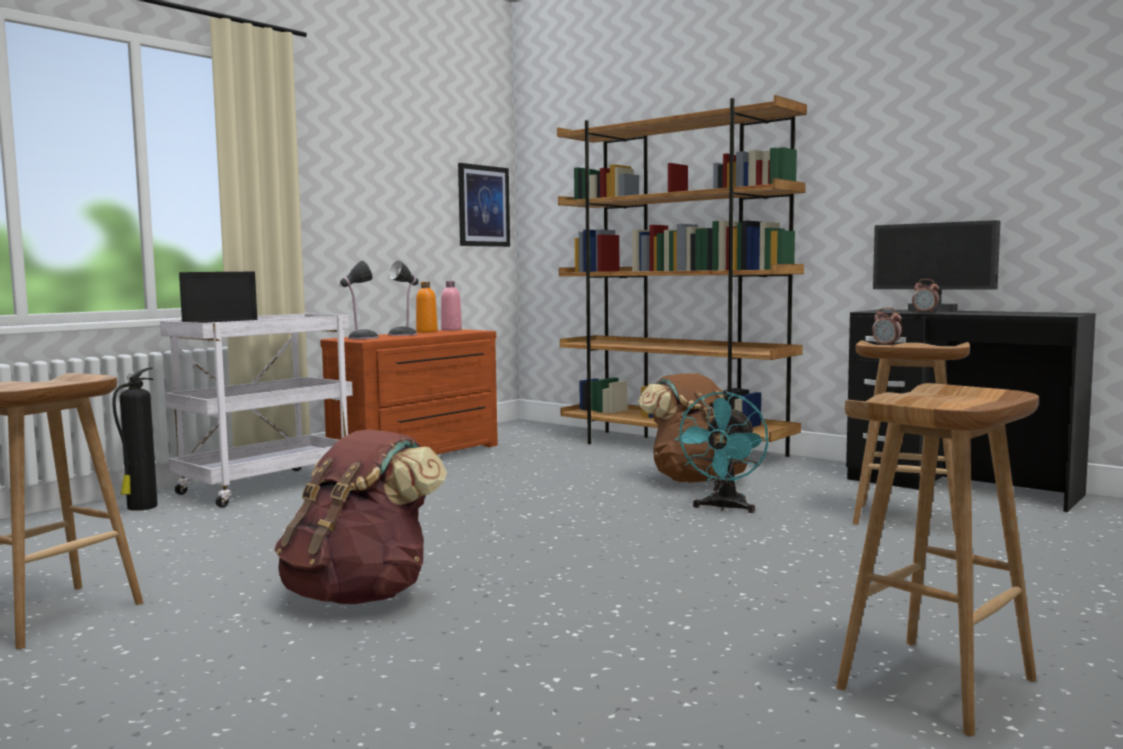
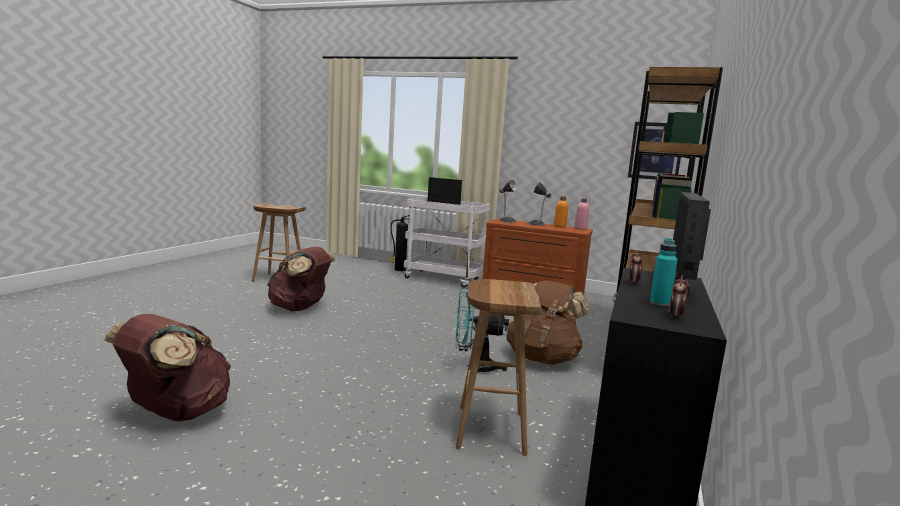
camera: 70 degrees right, 5 degrees up
(886, 345) = (497, 287): alarm clock -> alarm clock (675, 316)
(937, 685) = (176, 413): brown stool -> brown backpack
(1002, 313) = (659, 303): none -> turquoise bottle

